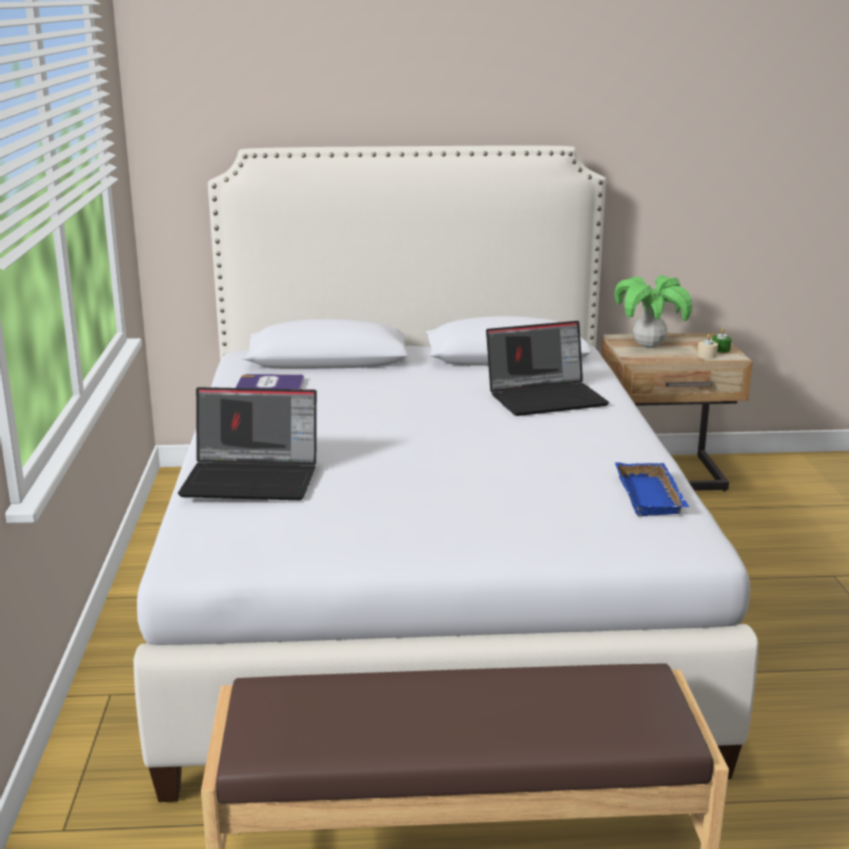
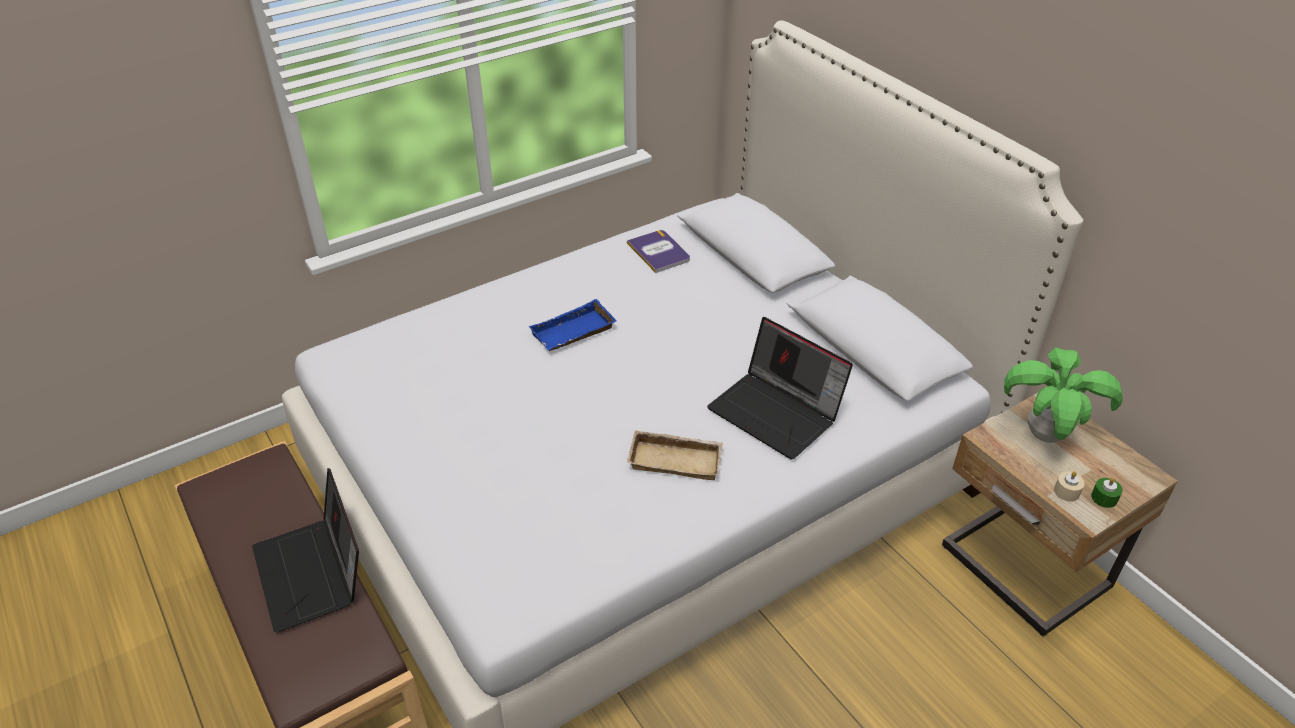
camera: 60 degrees right, 20 degrees up
(253, 479) = (462, 326): laptop -> laptop (314, 573)
(564, 440) = (676, 459): none -> beige tray
(652, 497) = (586, 558): blue tray -> blue tray (573, 333)

